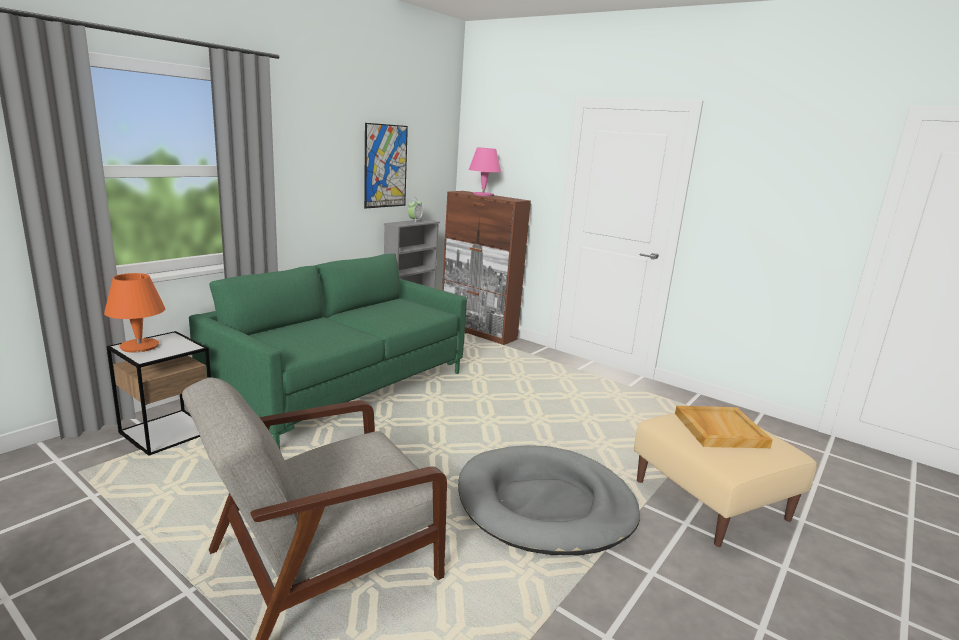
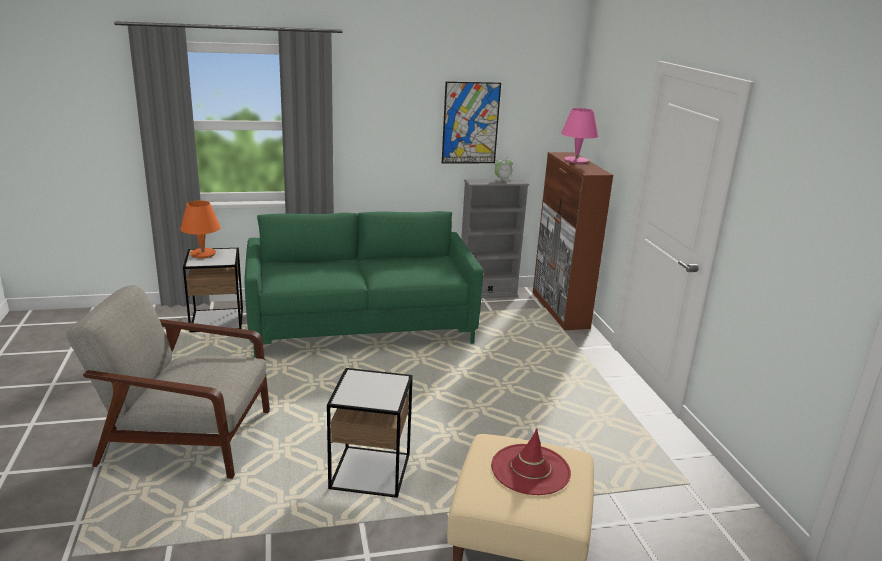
camera: 40 degrees right, 5 degrees up
(546, 504) = (370, 472): grey dog bed -> side table
(719, 429) = (530, 469): beige tray -> red hat

